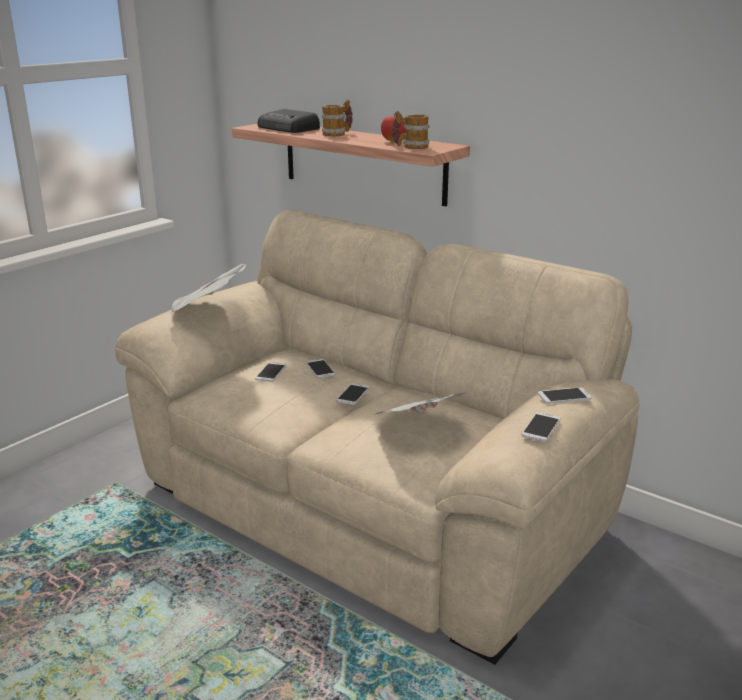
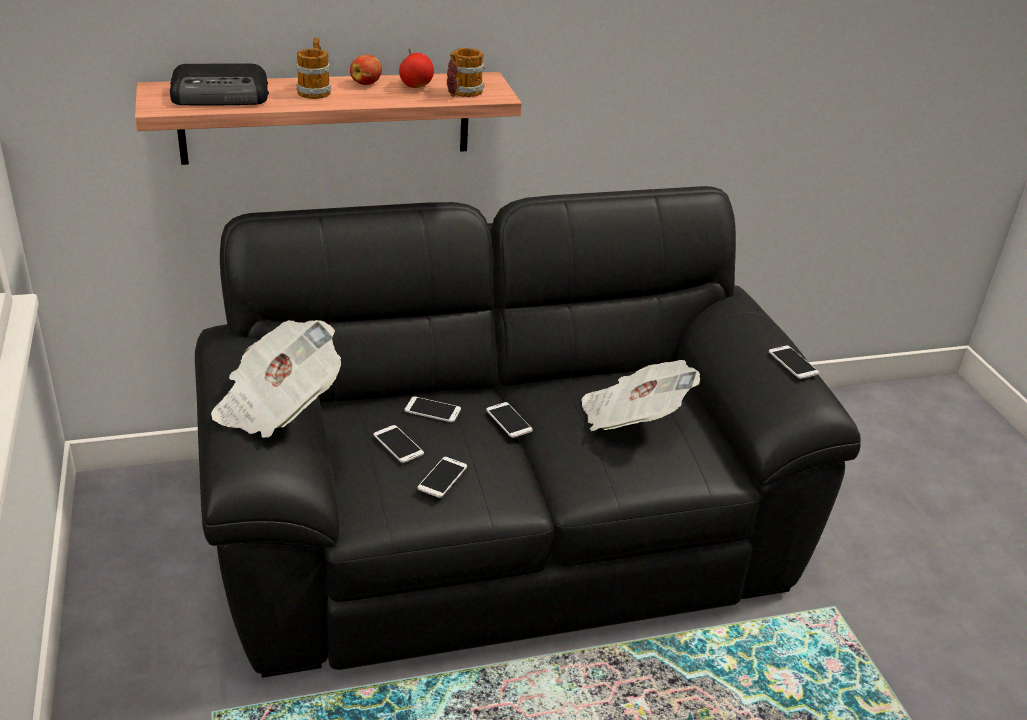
camera: 55 degrees left, 10 degrees up
(371, 503) = (501, 529): beige sofa -> black sofa
(373, 136) = (366, 83): none -> apple
(564, 396) = (750, 323): phone -> phone (442, 477)

